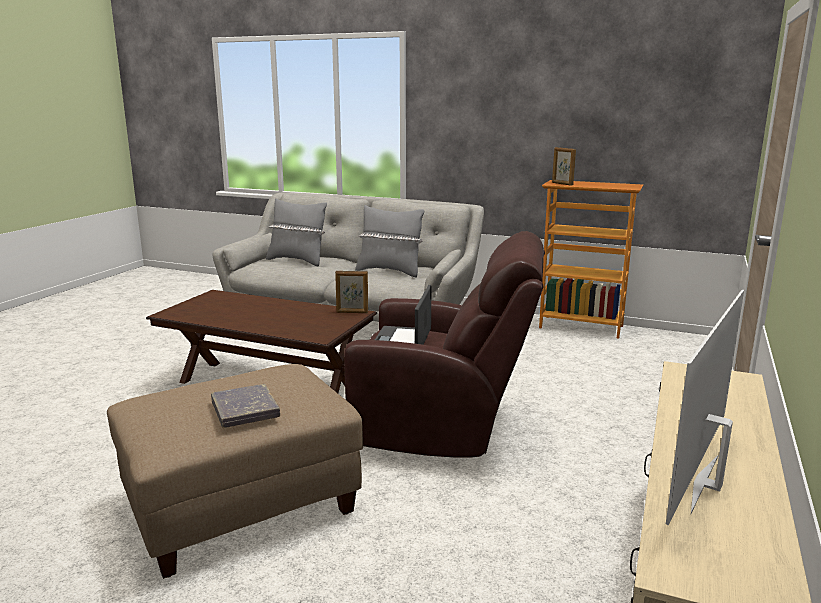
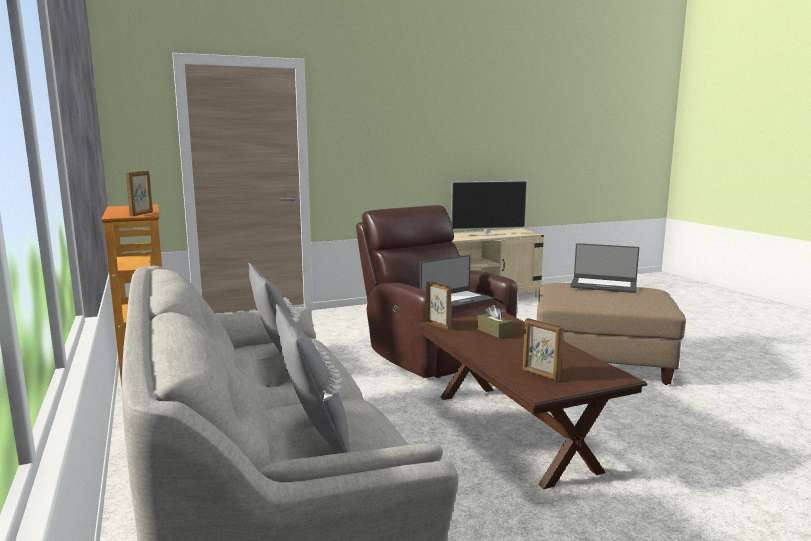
camera: 135 degrees left, 5 degrees down
(223, 301) = (540, 375): none -> picture frame
(245, 410) = (603, 285): grey book -> laptop
(298, 320) = (494, 332): none -> brown tissue box

